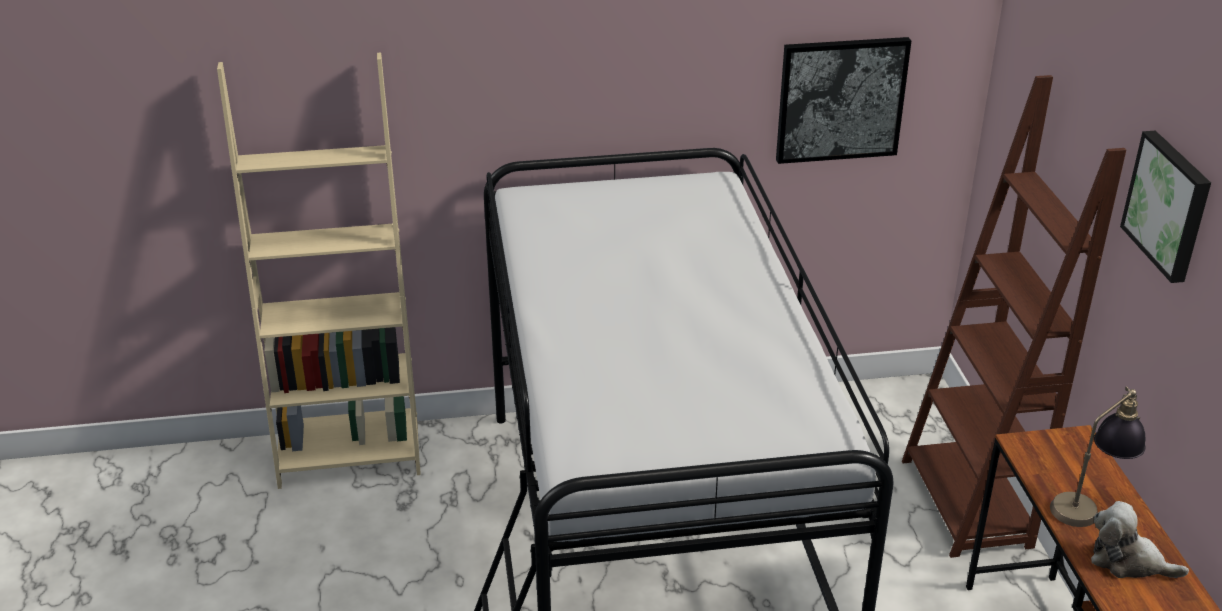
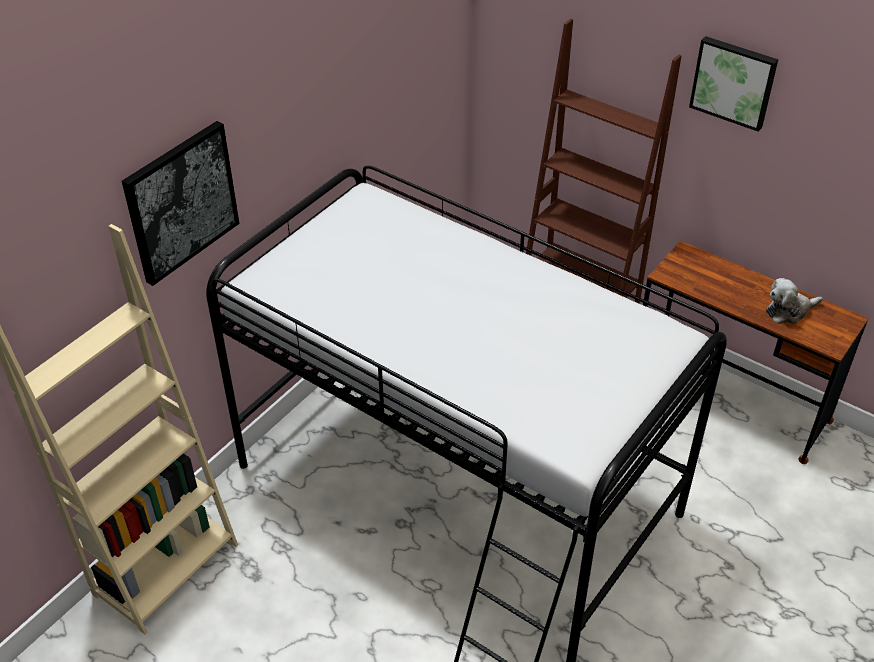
camera: 45 degrees left, 10 degrees up
(840, 99) = (402, 91): picture -> picture (181, 202)
(1089, 504) = (736, 289): table lamp -> none

